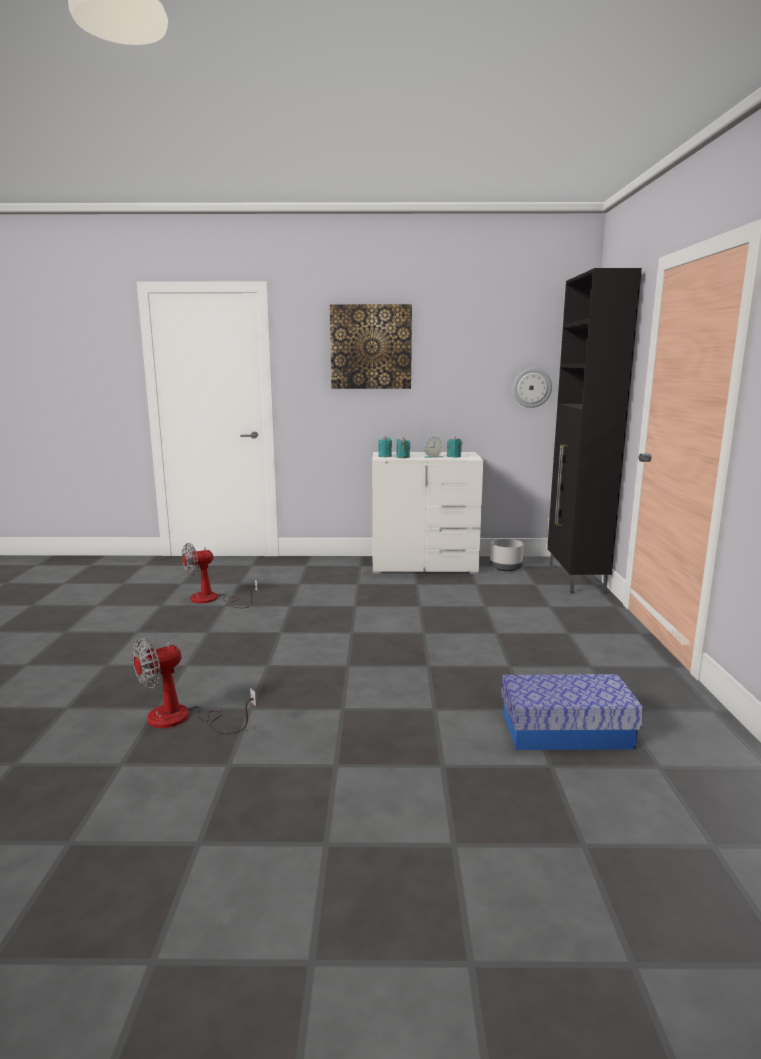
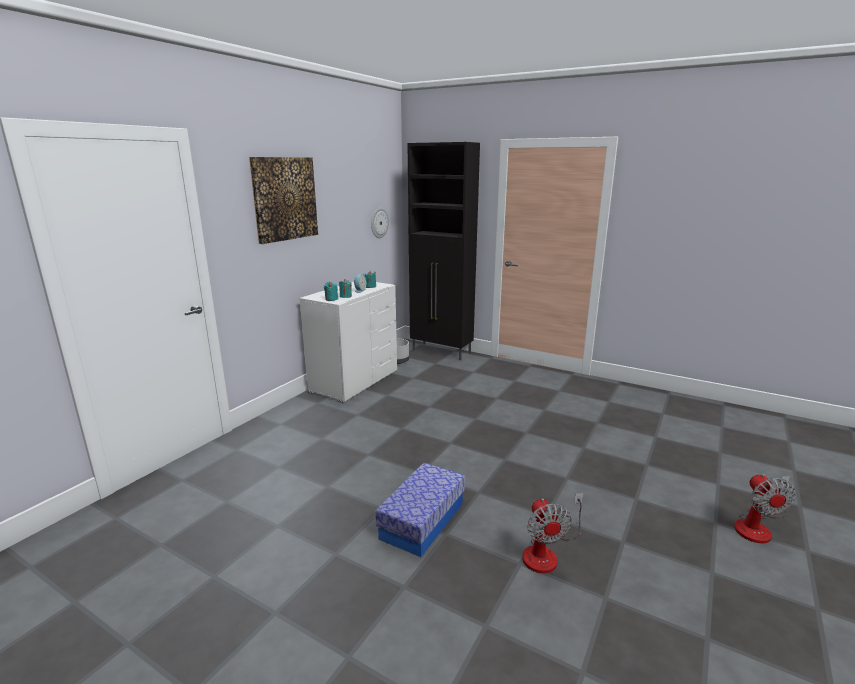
camera: 60 degrees left, 5 degrees up
(212, 600) = (304, 490): fan -> fan (757, 526)
(566, 731) = (624, 421): storage box -> storage box (422, 520)

